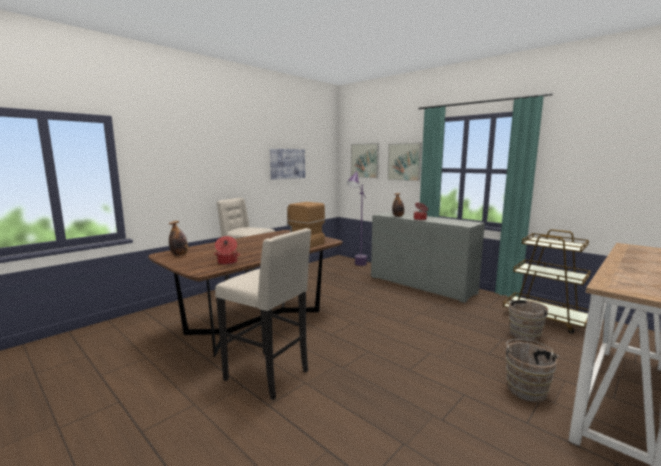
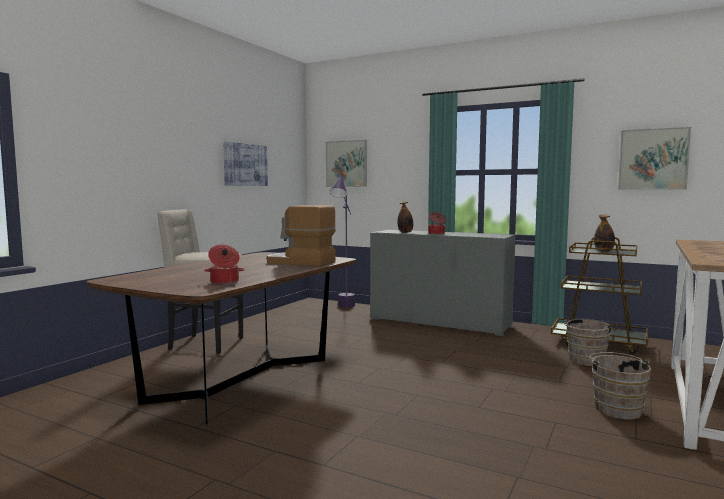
camera: 15 degrees left, 5 degrees down
(179, 255) = (138, 279): bottle -> bottle (603, 251)
(269, 375) = (302, 434): beige stool -> none
(404, 162) = (403, 163): picture -> picture (653, 159)

